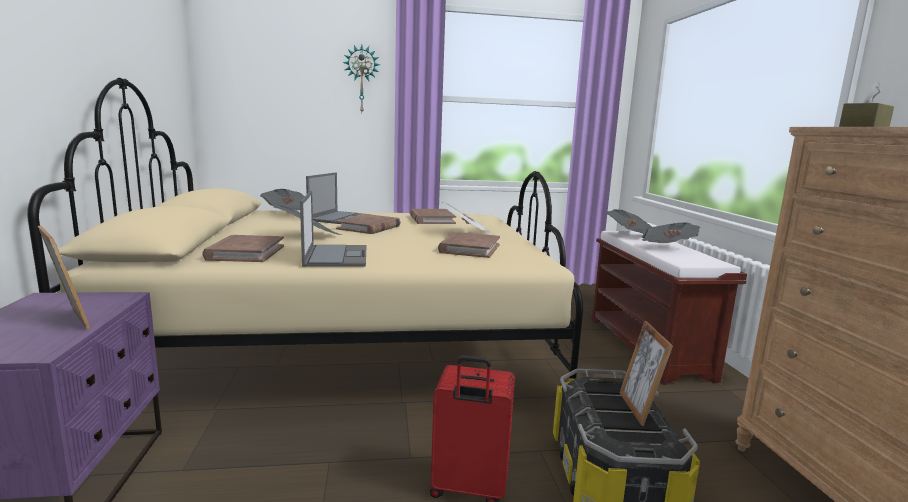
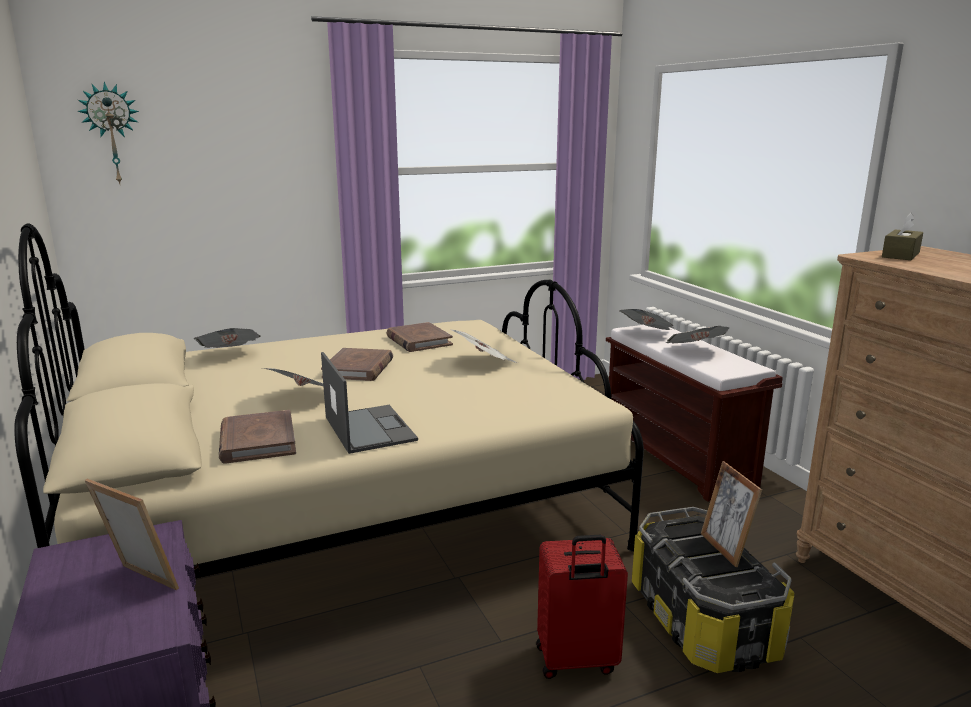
camera: 15 degrees left, 5 degrees up
(340, 218) = (306, 354): laptop -> none
(361, 79) = (287, 155): wall clock -> wall clock (112, 134)
(469, 248) = (503, 389): brown book -> none

